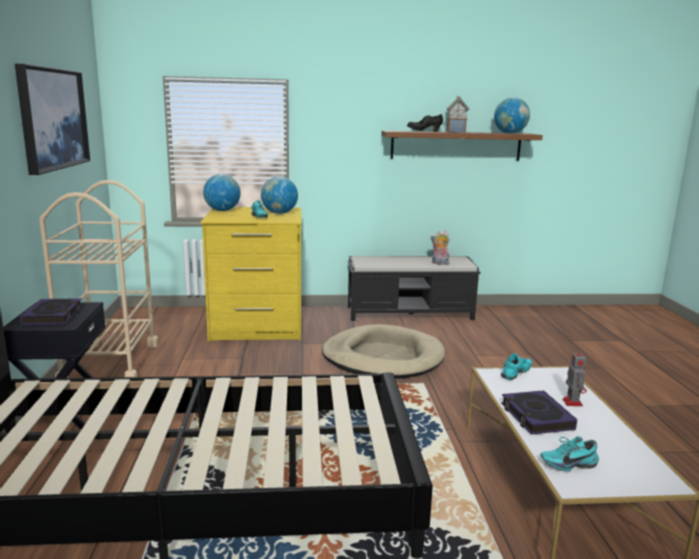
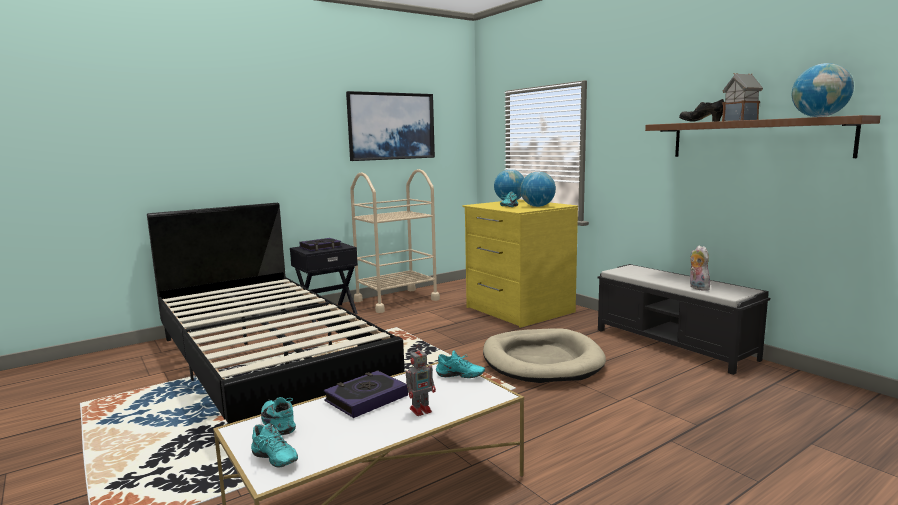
camera: 60 degrees right, 5 degrees down
(640, 478) = (272, 460): none -> turquoise shoe

